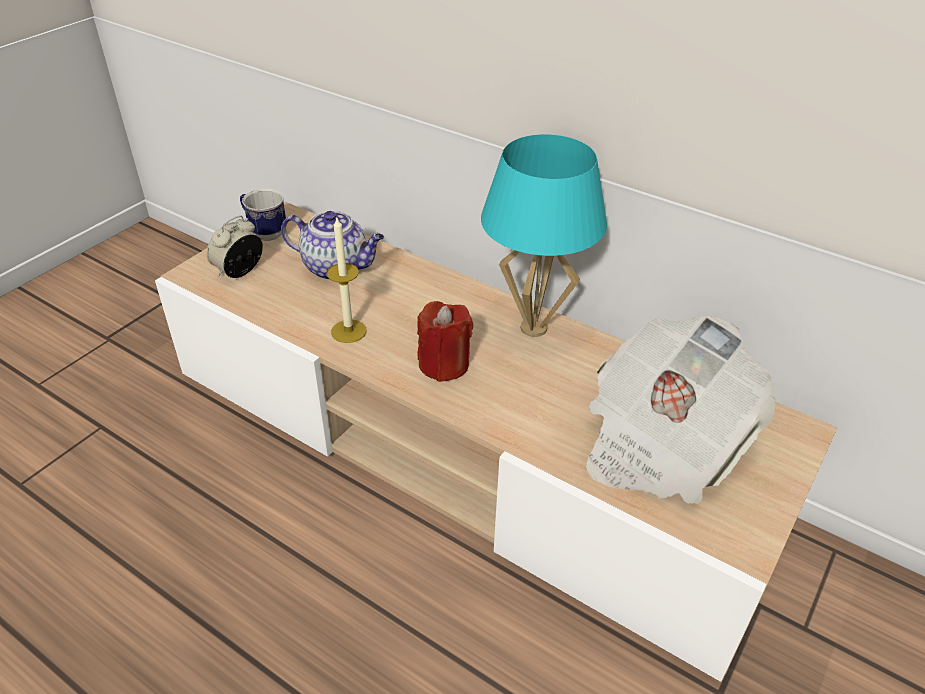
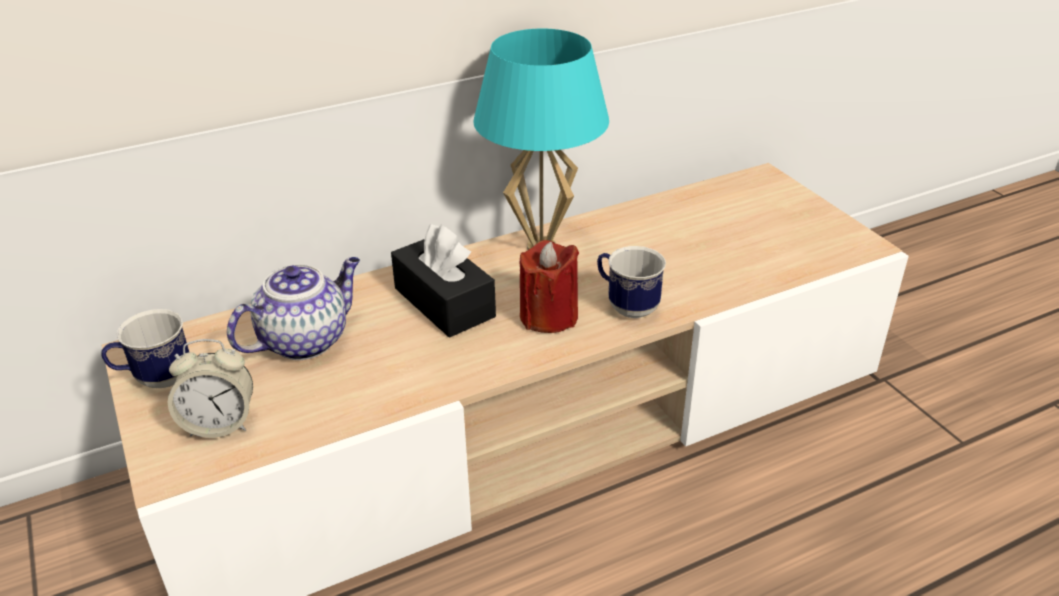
camera: 60 degrees left, 5 degrees down
(239, 272) = (220, 424): alarm clock -> alarm clock turned 75 degrees counterclockwise
(348, 331) = (435, 364): candle -> none
(421, 308) = (444, 302): none -> black tissue box
(491, 402) = (626, 306): none -> mug
(661, 441) = (737, 238): newspaper -> none

